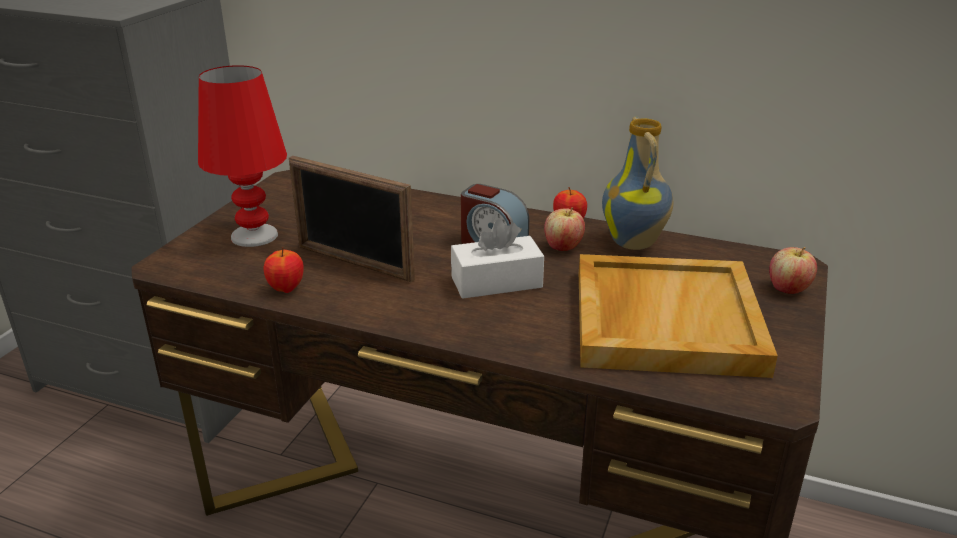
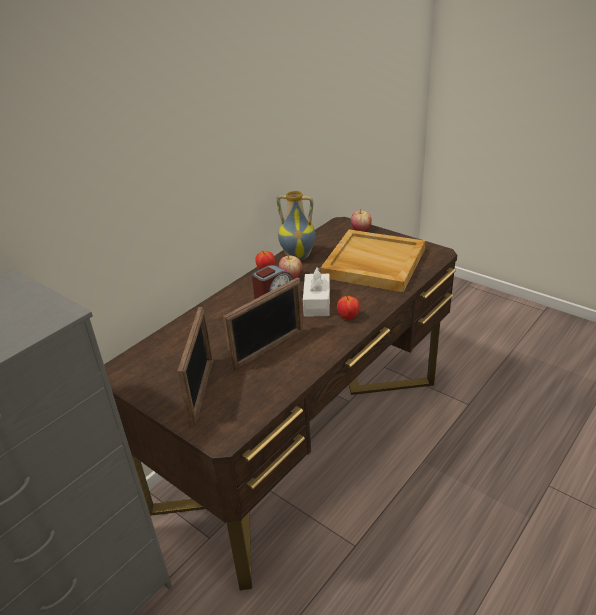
camera: 70 degrees left, 5 degrees up
(255, 235) = (202, 392): red table lamp -> picture frame
(286, 289) = (286, 379): apple -> apple (348, 317)

